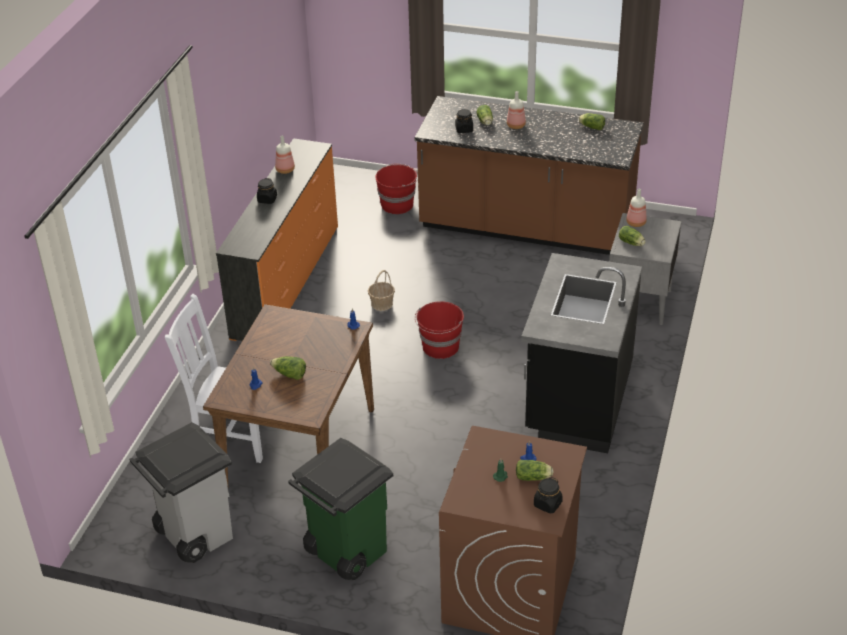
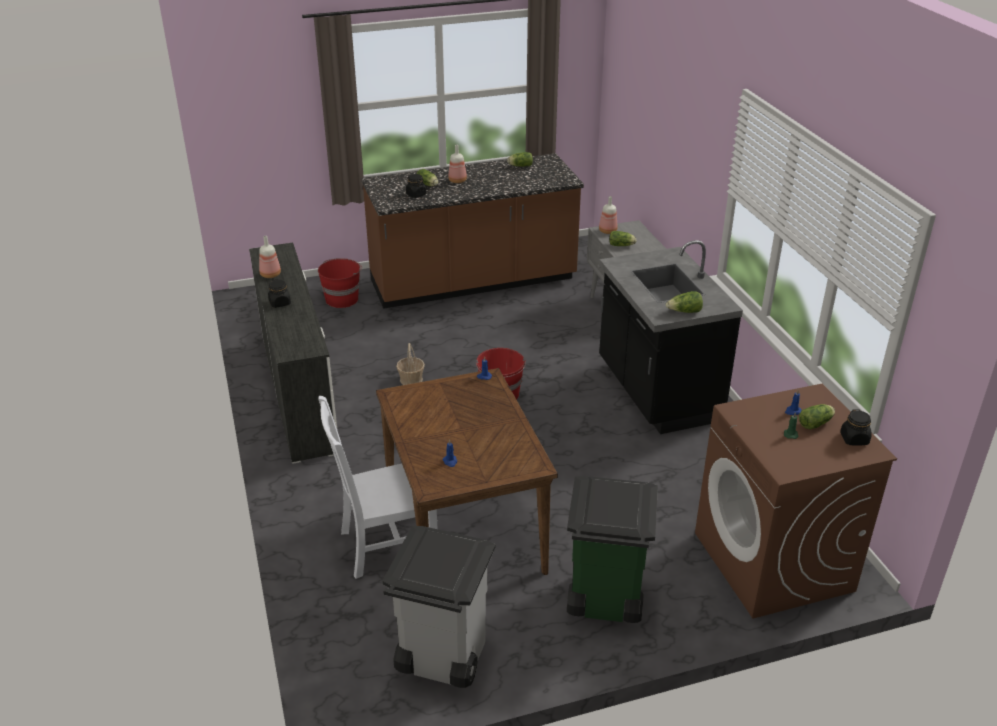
camera: 35 degrees left, 5 degrees down
(287, 280) = (299, 392): orange dresser -> white dresser
(289, 374) = (473, 439): lettuce -> lettuce (684, 312)

